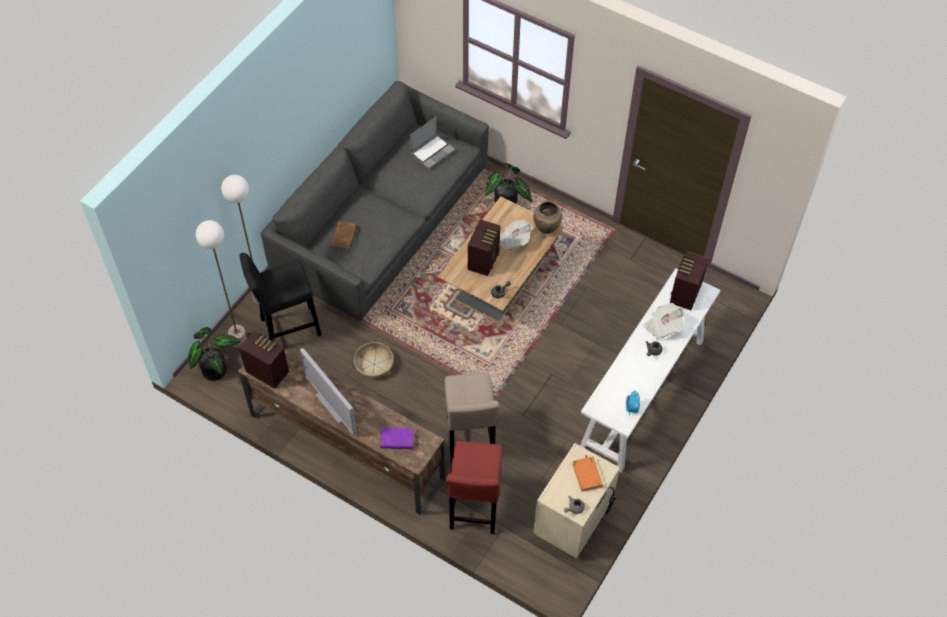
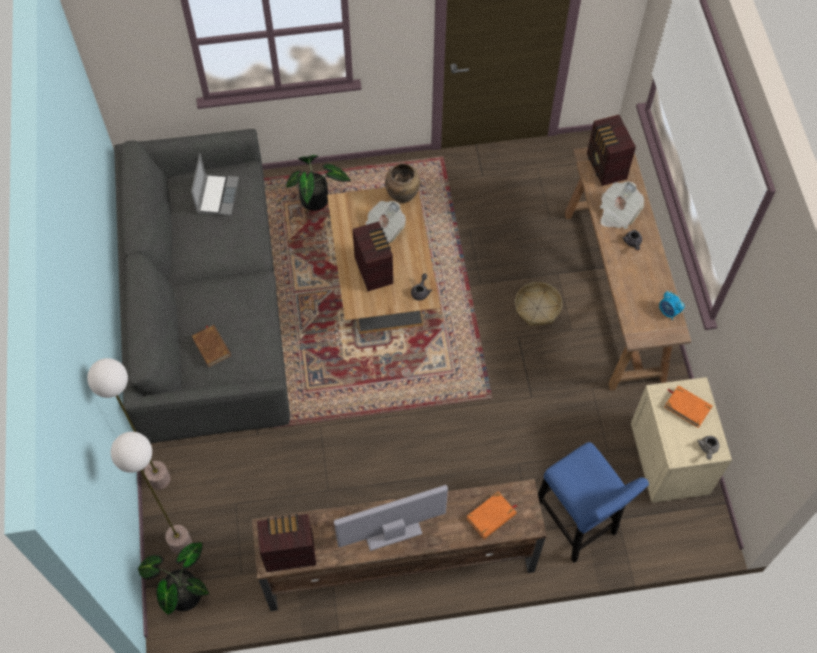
camera: 40 degrees left, 5 degrees up
(287, 328) = (219, 490): black stool -> none
(333, 405) = (393, 533): television -> television turned 150 degrees clockwise
(374, 364) = (344, 458): basket -> basket (537, 308)
(397, 439) = (491, 516): purple book -> orange book
(469, 441) = (509, 462): beige stool -> none
(474, 509) = (576, 524): red stool -> blue stool
(642, 394) = (613, 295): white console table -> brown console table

